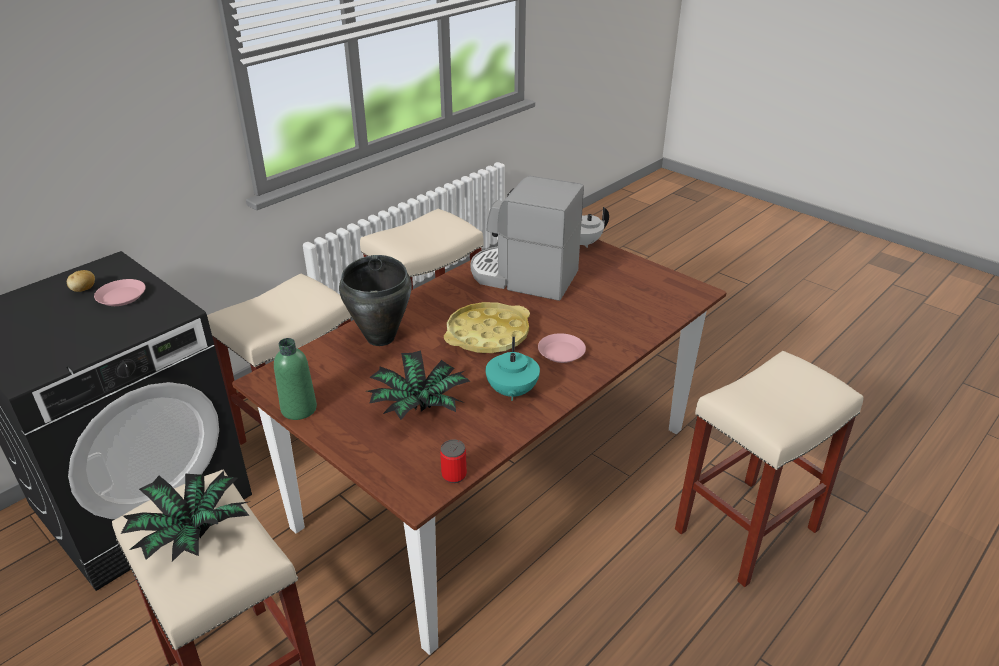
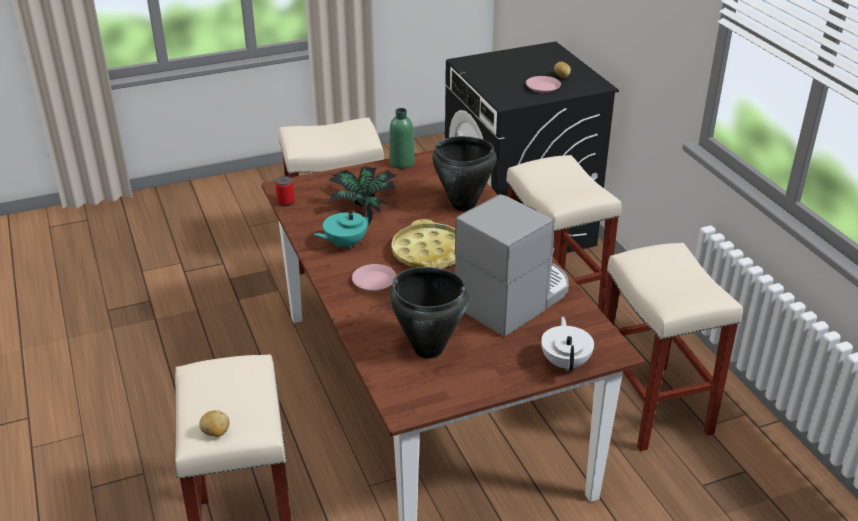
camera: 115 degrees right, 0 degrees up
(192, 534) = (333, 133): potted plant -> none
(511, 392) = (345, 243): turquoise teapot -> turquoise teapot turned 60 degrees counterclockwise
(625, 299) = (428, 348): none -> black cooking pot
(820, 378) = (215, 433): none -> potato

